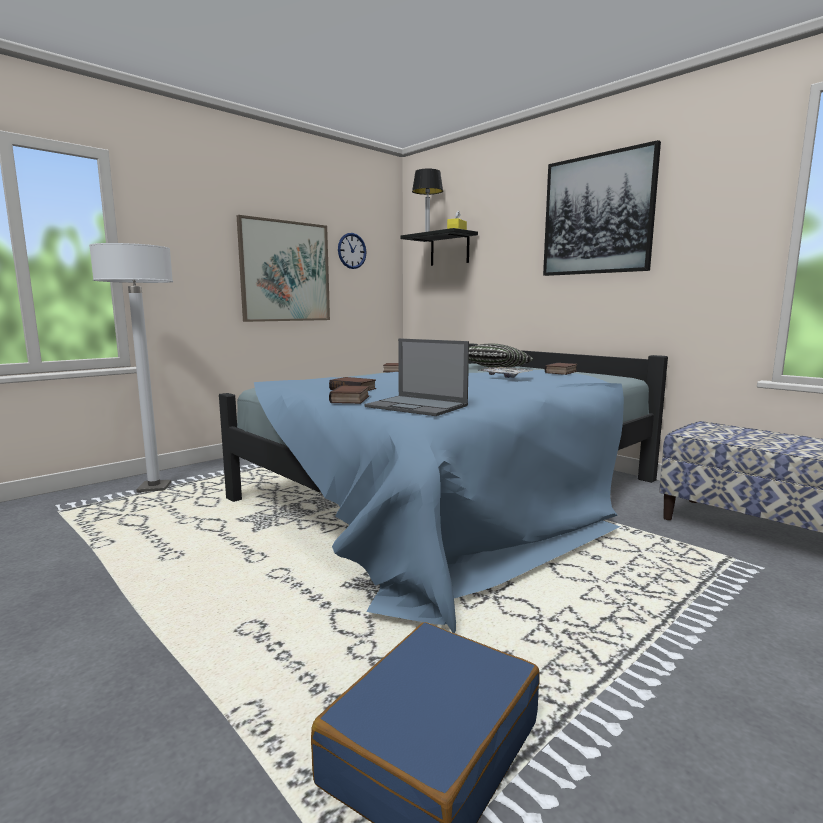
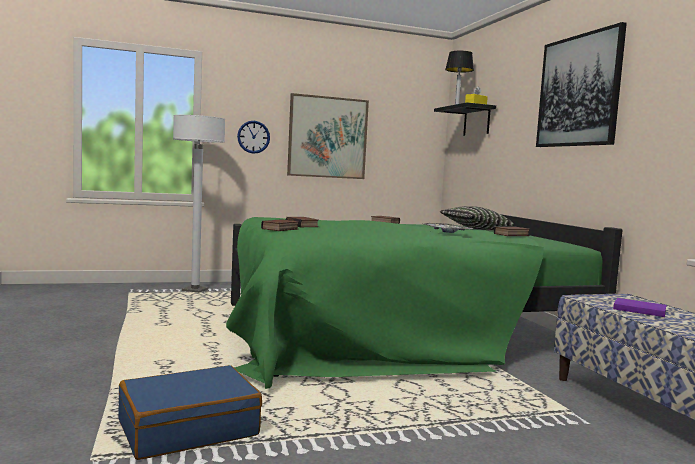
camera: 25 degrees right, 5 degrees down
(352, 251) = (392, 121): wall clock -> wall clock (253, 137)
(417, 406) = (310, 236): laptop -> none
(454, 495) = (396, 330): blue bed -> green bed
(754, 439) = (638, 309): none -> purple book

